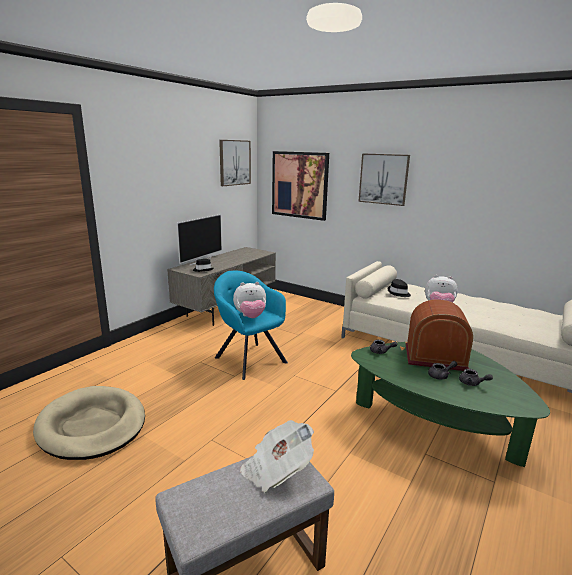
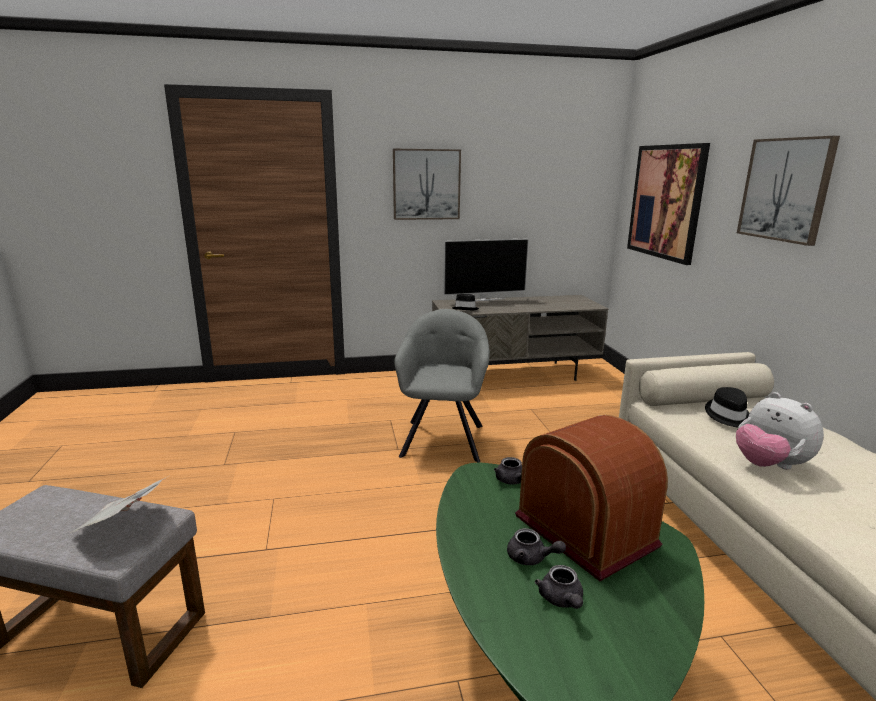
camera: 45 degrees right, 0 degrees up
(92, 426) = (222, 436): beige dog bed -> none
(234, 162) = (573, 165): picture -> picture (426, 184)
(249, 358) = (443, 438): turquoise armchair -> grey armchair
(250, 317) = (434, 376): plush toy -> none

